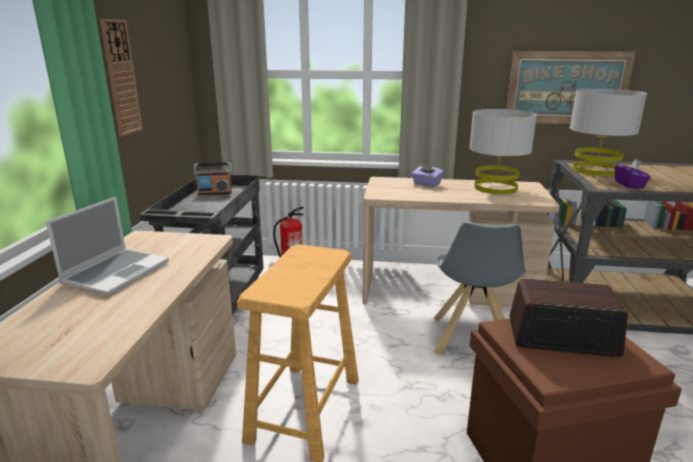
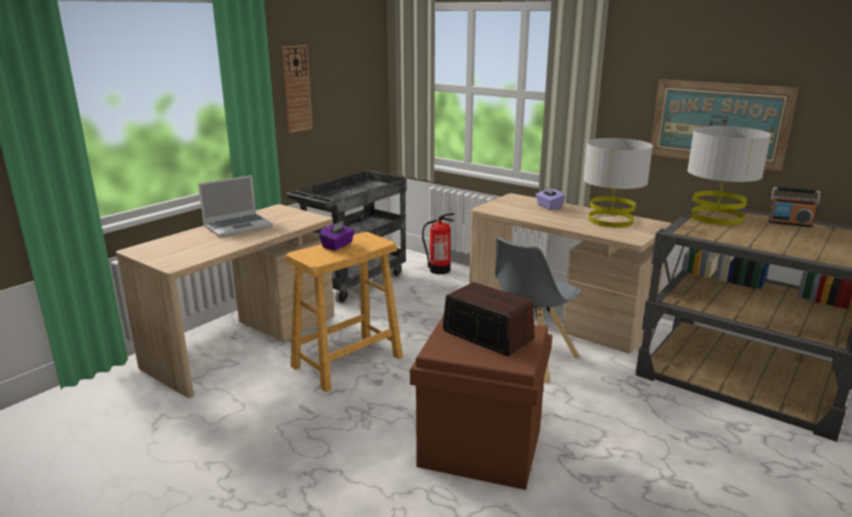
camera: 30 degrees right, 0 degrees up
(215, 193) = (366, 187): radio -> radio (789, 223)
(629, 185) = (717, 235): purple tissue box -> purple tissue box (337, 246)

